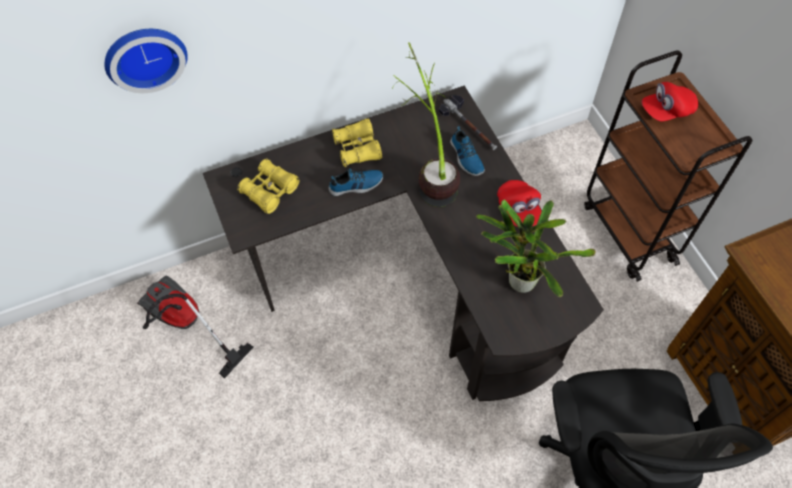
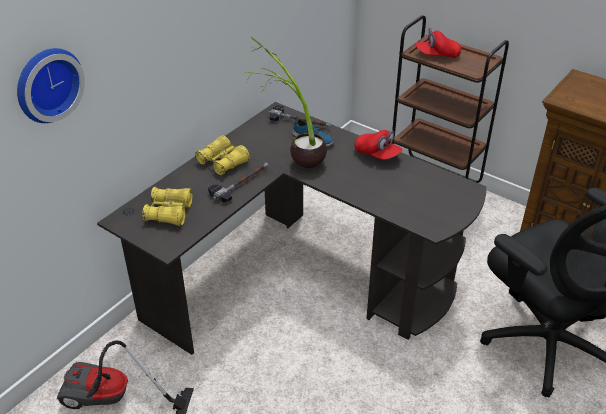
camera: 30 degrees left, 20 degrees down
(356, 185) = (240, 183): shoe -> hammer
(519, 279) = (413, 192): potted plant -> none
(666, 111) = (437, 55): red cap -> red cap turned 45 degrees clockwise

